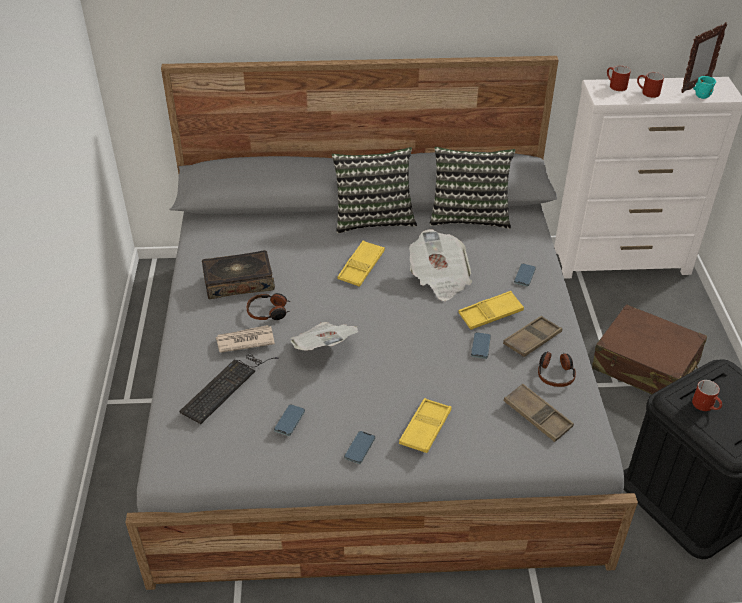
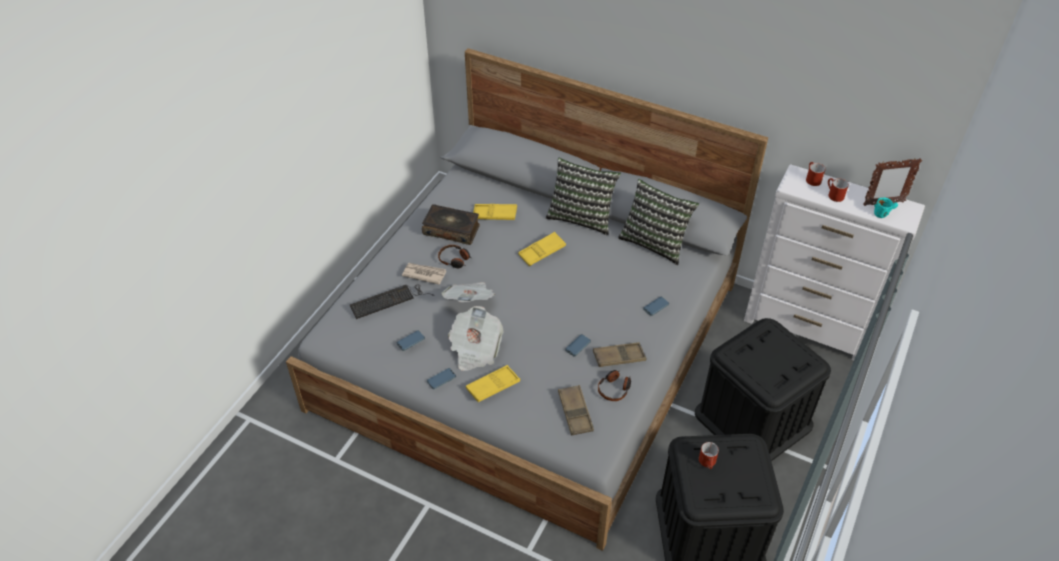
camera: 30 degrees right, 5 degrees up
(439, 279) = (590, 283): newspaper -> newspaper (475, 349)
(490, 314) = (605, 325): yellow tray -> yellow tray (494, 214)
(645, 365) = (753, 419): brown suitcase -> black storage box

